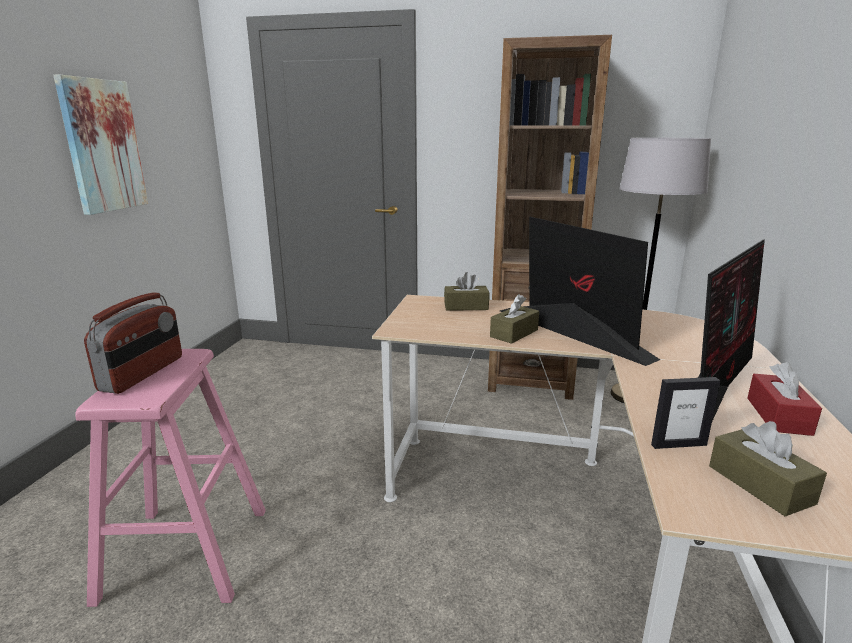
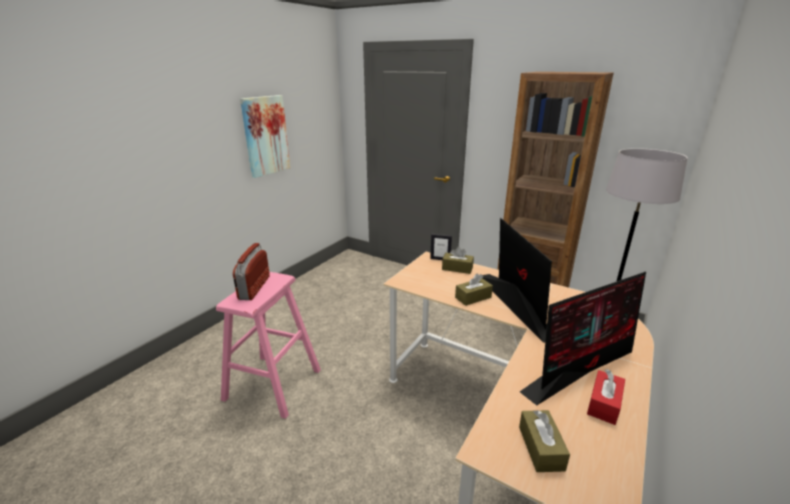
camera: 20 degrees right, 5 degrees up
(143, 373) = (254, 288): radio -> radio turned 150 degrees clockwise
(678, 444) = (512, 407): picture frame -> picture frame (440, 259)

